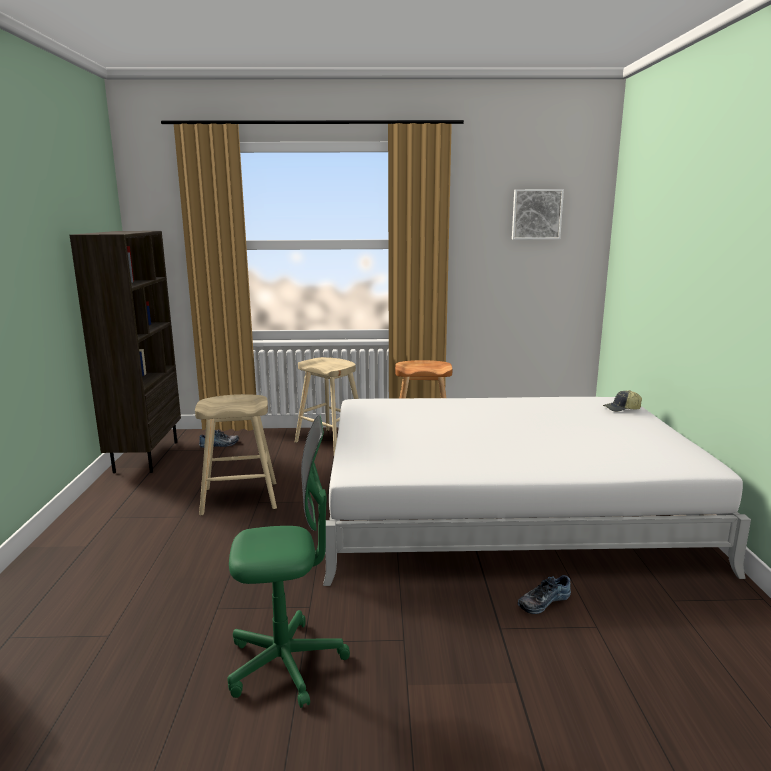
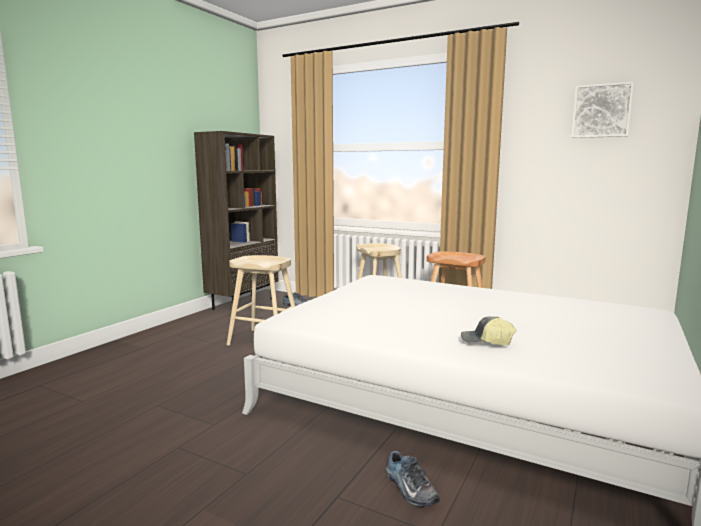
camera: 30 degrees right, 5 degrees down
(286, 664) = (146, 457): green office chair -> none
(543, 601) = (409, 489): shoe -> shoe turned 120 degrees counterclockwise
(622, 409) = (642, 318): cap -> cap (486, 342)

